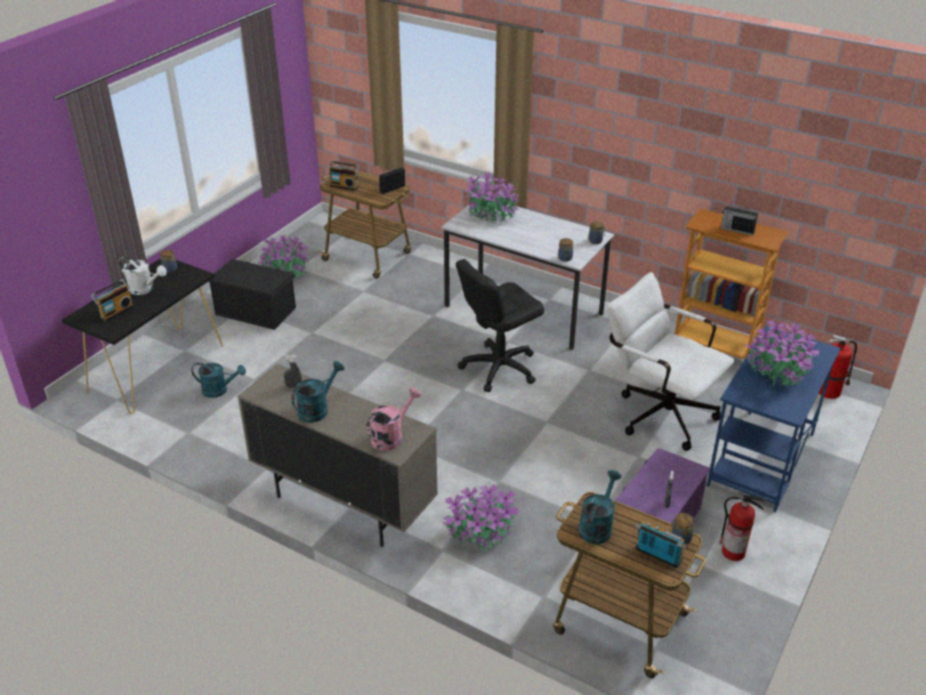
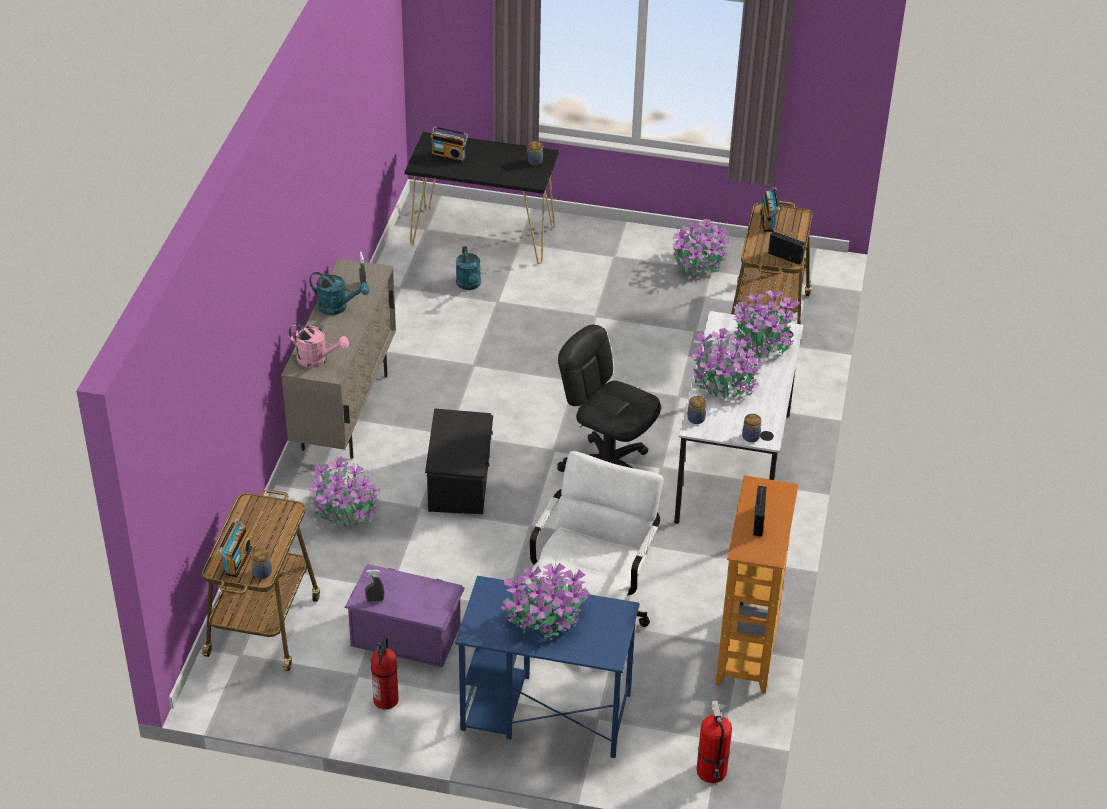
camera: 70 degrees right, 5 degrees up
(145, 289) = (493, 159): white watering can -> none
(256, 310) = (612, 265): black storage box -> black storage box (460, 481)
(529, 239) = (723, 383): none -> potted plant
(597, 526) = (262, 517): turquoise watering can -> none

